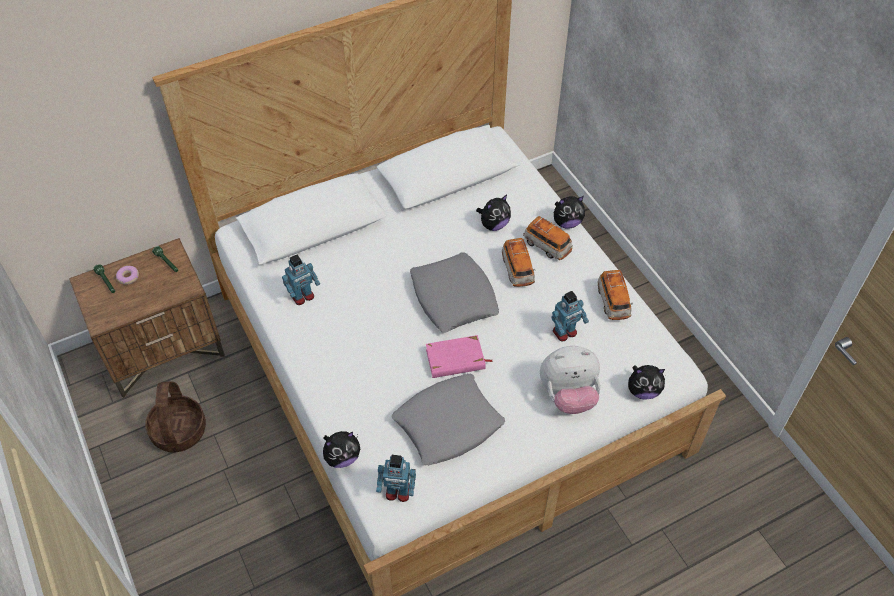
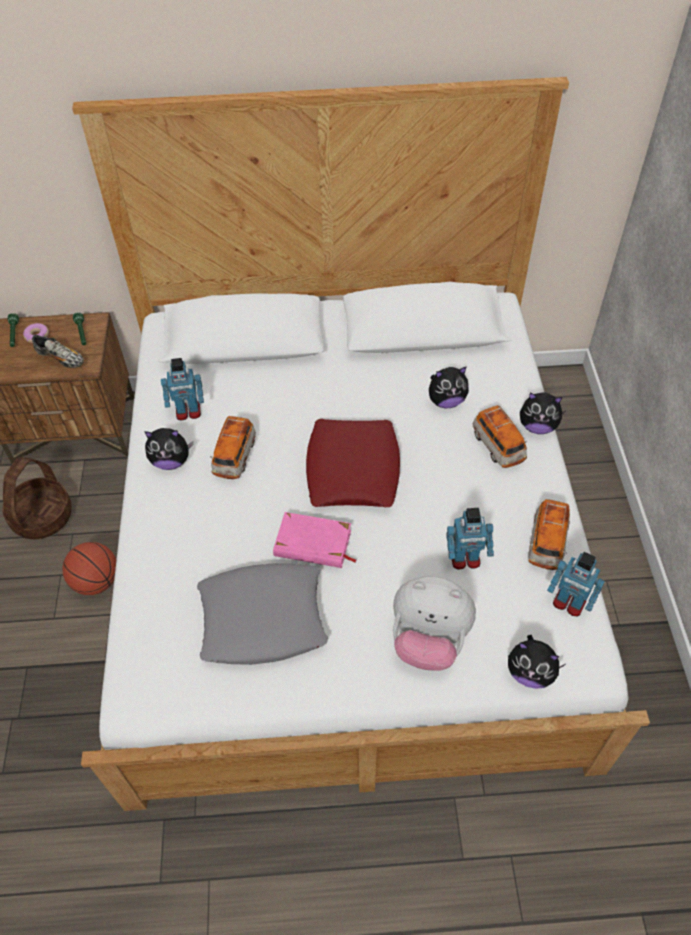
camera: 25 degrees right, 0 degrees up
(162, 289) = (61, 359): none -> shoe
(257, 463) = (97, 581): none -> basketball
(342, 457) = (123, 611): plush toy -> plush toy (171, 461)
(398, 492) = (157, 680): toy robot -> toy robot (569, 603)
(453, 297) = (352, 469): grey pillow -> red pillow
(517, 270) = (446, 462): toy car -> toy car (235, 457)

